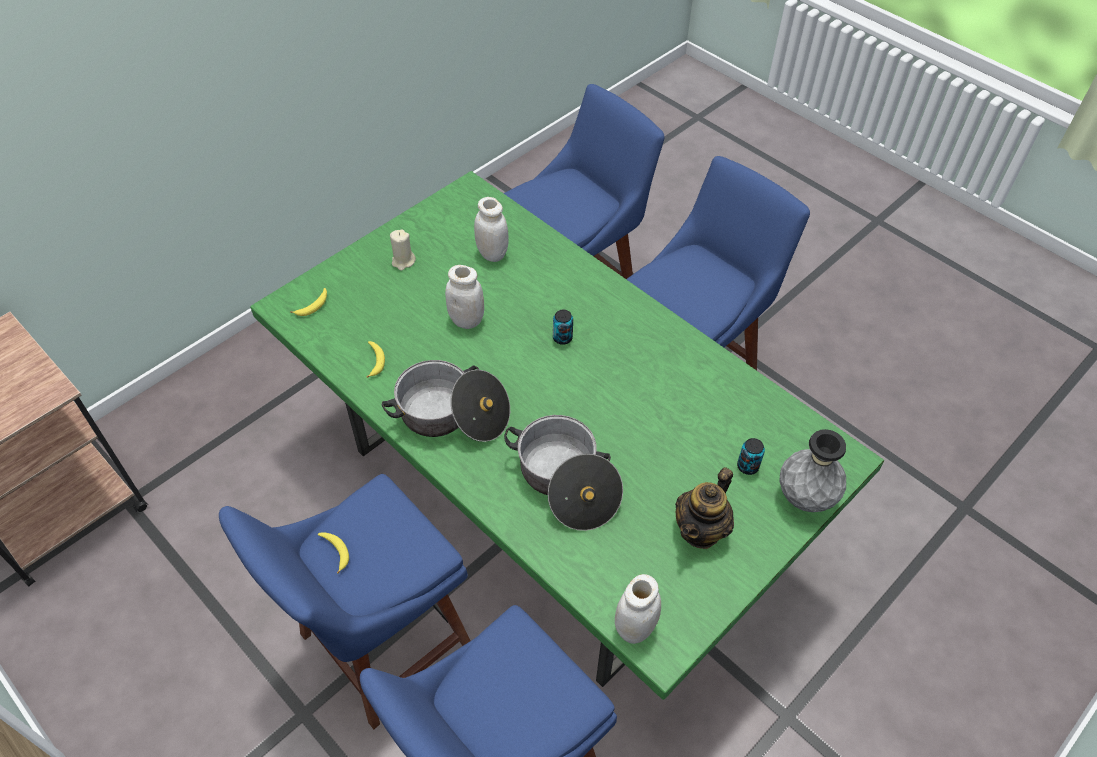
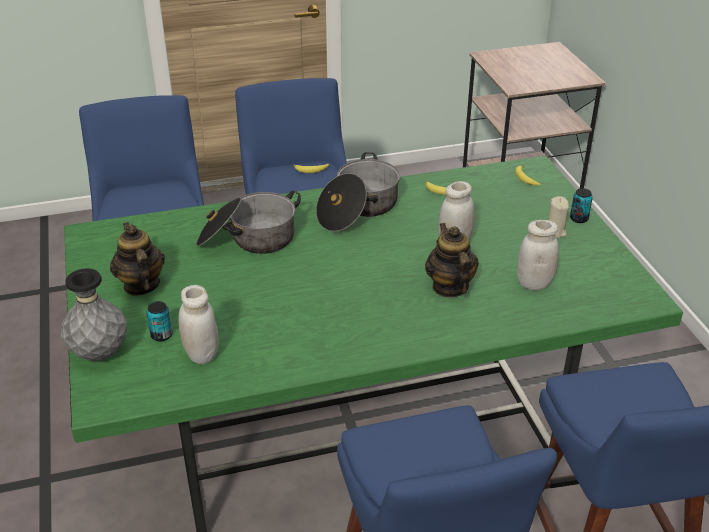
camera: 120 degrees right, 15 degrees down
(534, 302) = (449, 287): none -> teapot
(562, 338) = (392, 287): can -> can (579, 218)
(635, 628) = (114, 228): white jar -> white jar (202, 354)

